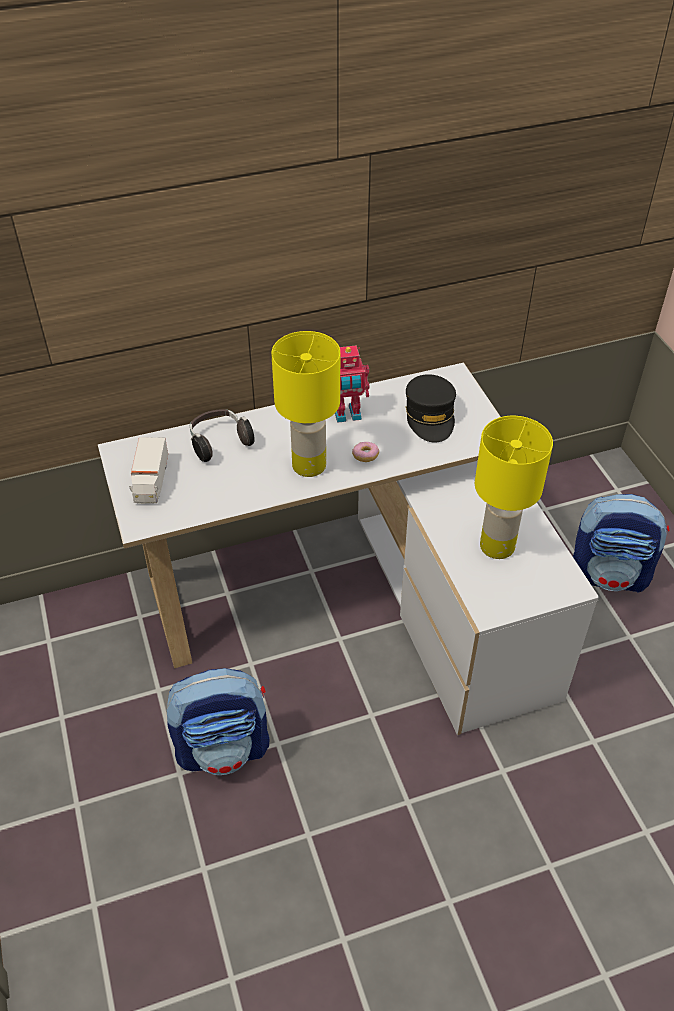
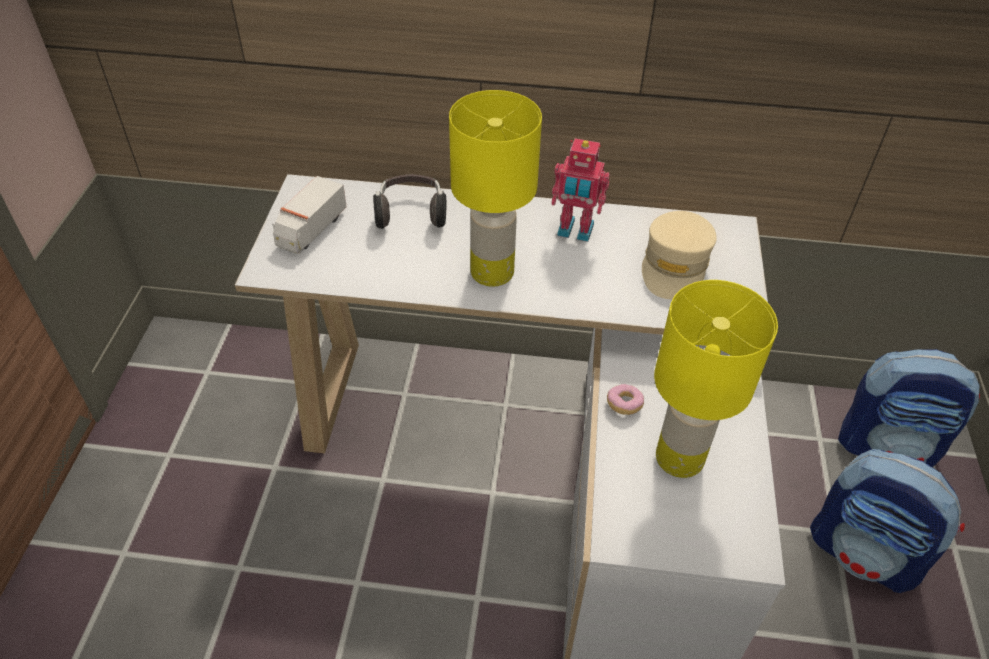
camera: 25 degrees right, 0 degrees up
(224, 748) = (299, 561): backpack -> backpack (888, 445)
(365, 456) = (565, 284): donut -> donut (624, 404)
(430, 416) = (675, 265): black cap -> beige cap

